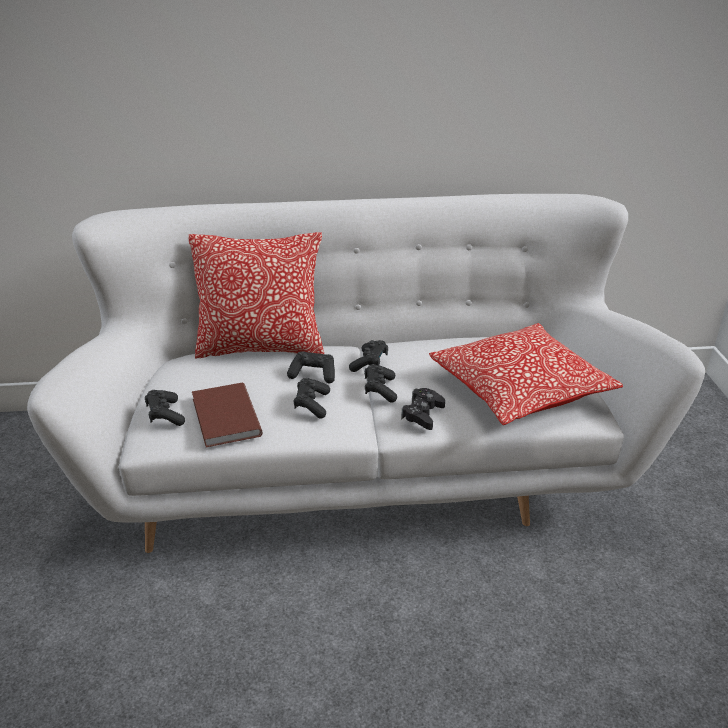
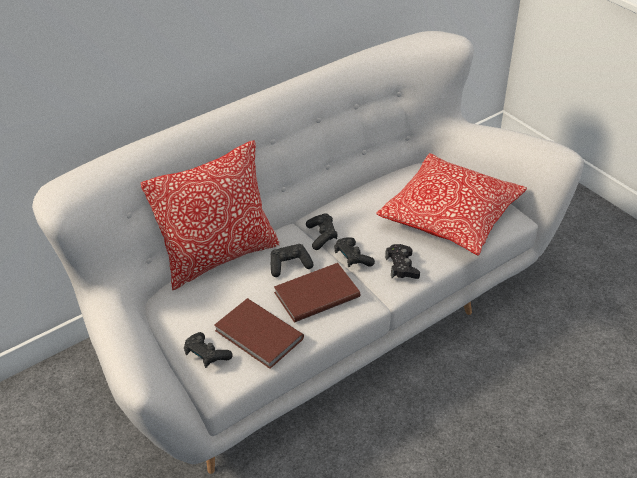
camera: 30 degrees left, 10 degrees up
(312, 405) = (315, 294): black game controller -> brown book

